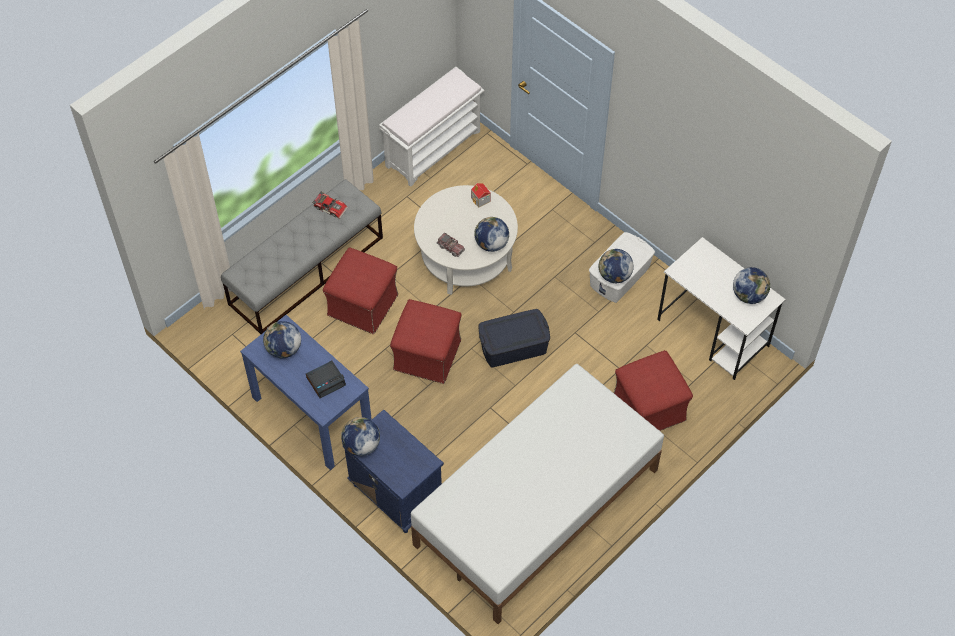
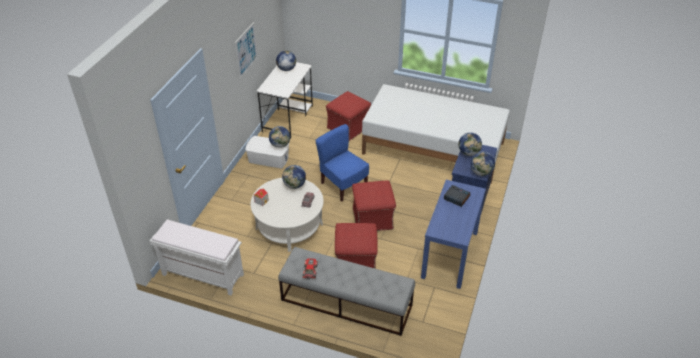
camera: 115 degrees left, 15 degrees down
(284, 349) = (450, 225): globe -> globe (469, 153)
(514, 347) = (343, 185): blue storage box -> blue chair
(703, 173) = (246, 50): none -> picture

